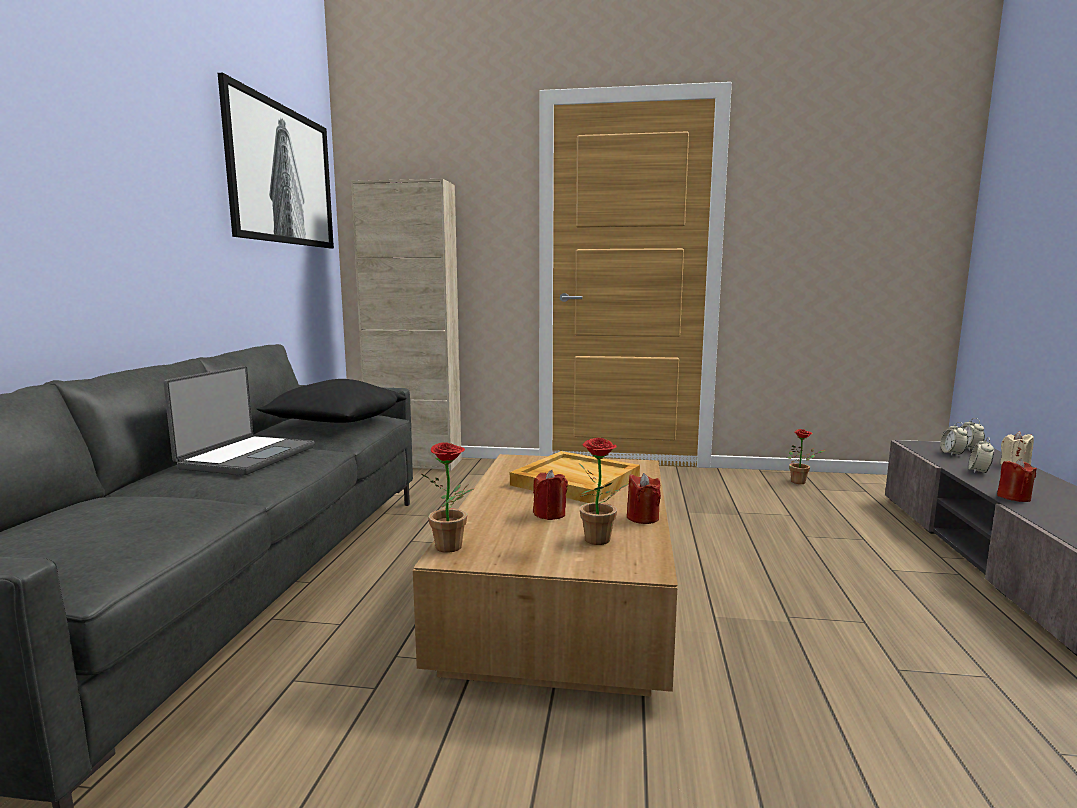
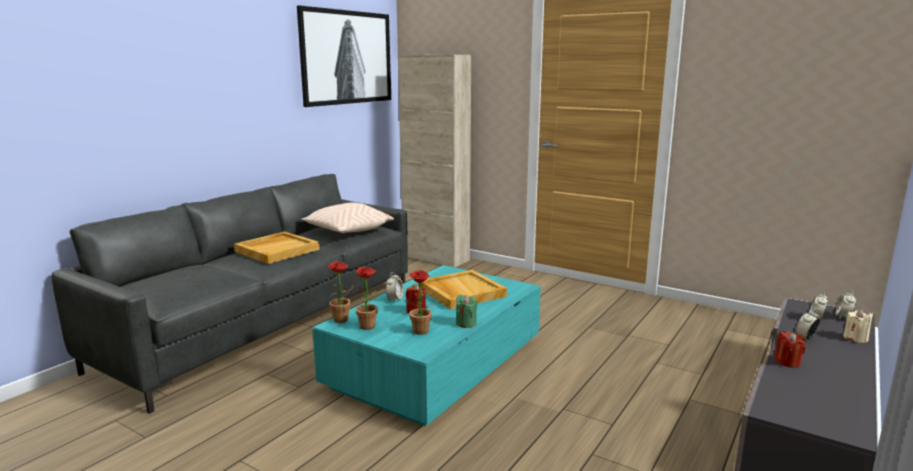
camera: 25 degrees right, 5 degrees up
(246, 457) = (277, 250): laptop -> beige tray
(336, 423) = (348, 231): black pillow -> beige pillow
(494, 504) = (395, 299): none -> alarm clock
(562, 596) = (437, 364): brown coffee table -> turquoise coffee table
(642, 518) = (466, 323): red candle -> green candle
(801, 482) = (719, 321): potted plant -> potted plant (370, 327)

